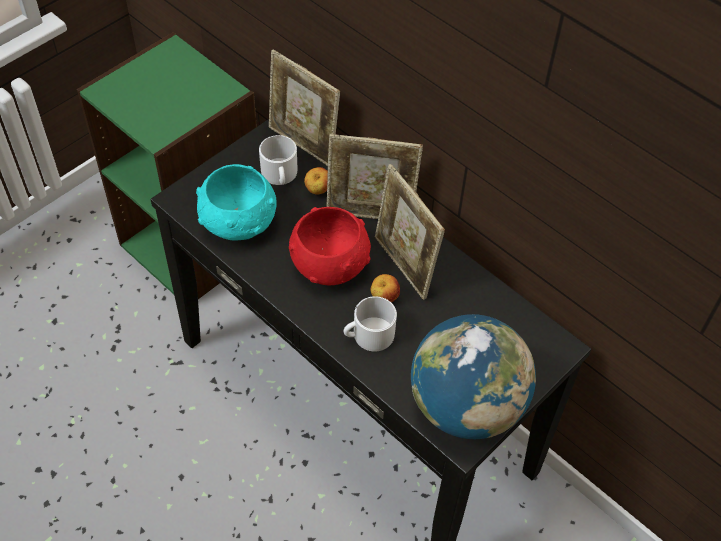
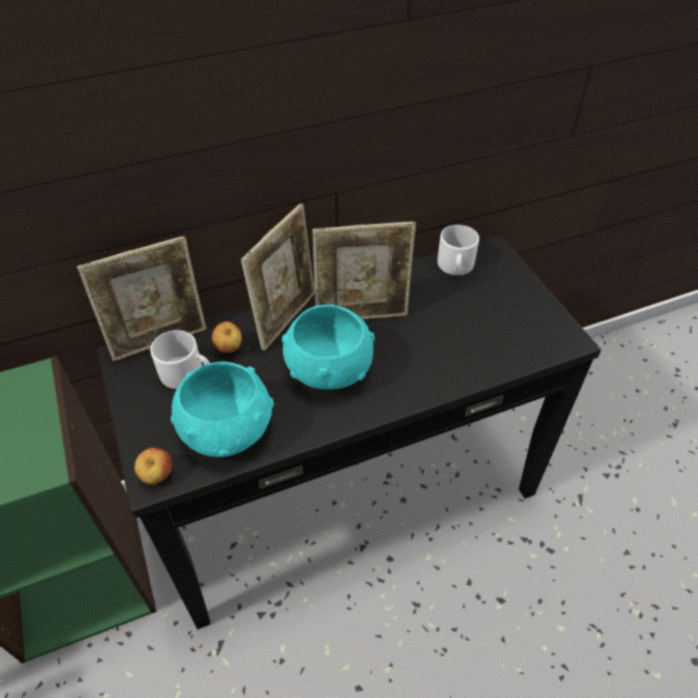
camera: 65 degrees left, 5 degrees down
(330, 263) = (328, 368): red bowl -> turquoise bowl
(368, 335) = (430, 367): white mug -> white mug (455, 266)
(384, 297) = (391, 341): apple -> apple (157, 476)
(466, 406) = (533, 325): globe -> none

